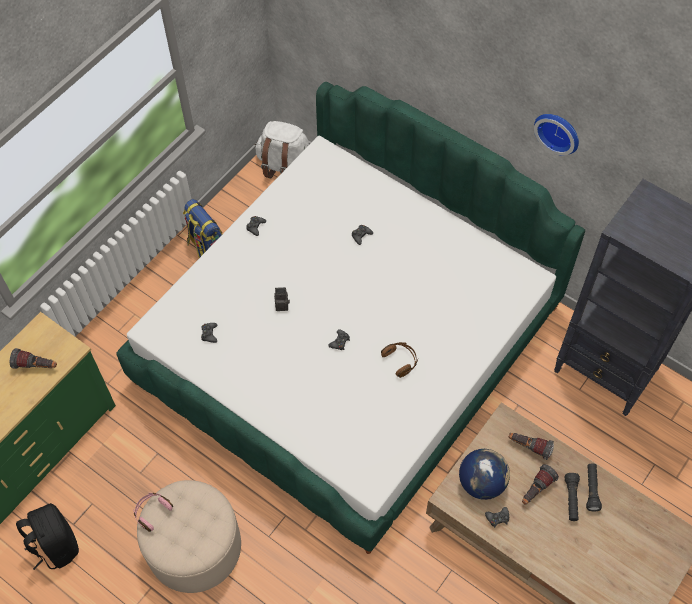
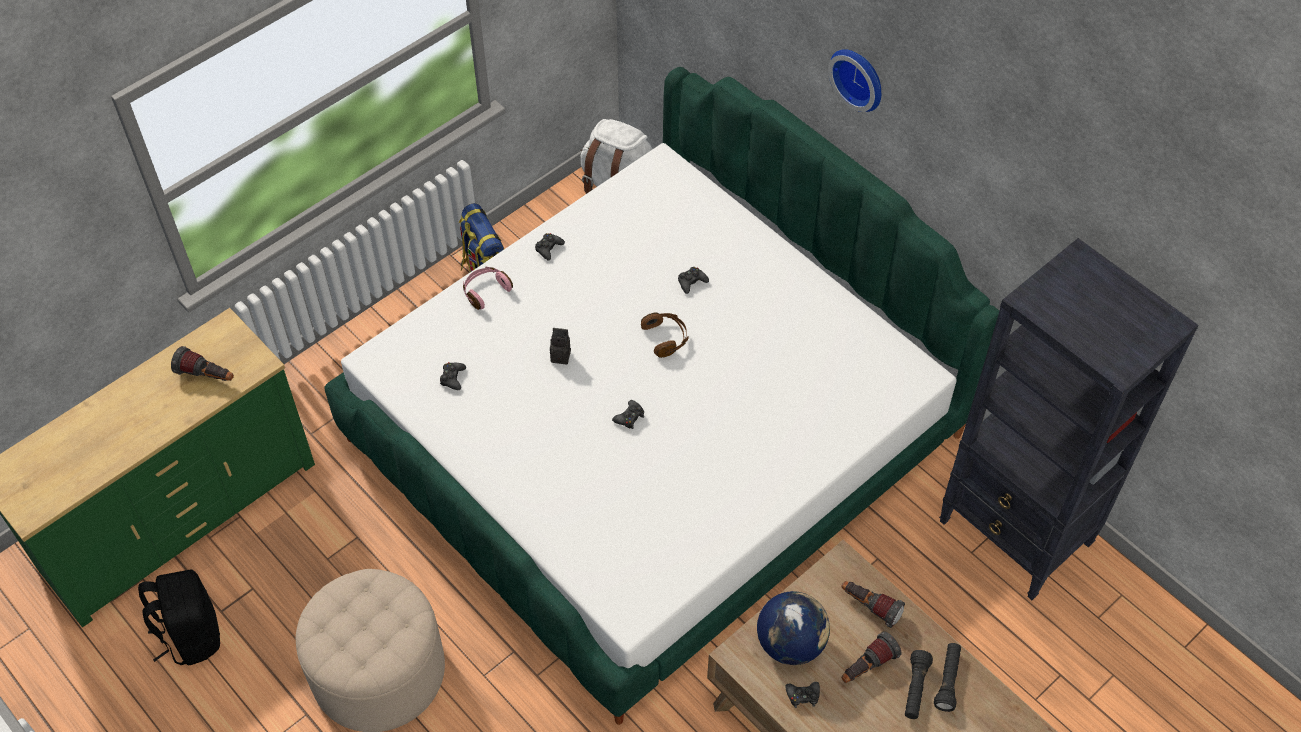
camera: 10 degrees right, 5 degrees down
(152, 512) = (323, 602): pink headphones -> pink headphones (485, 291)
(400, 361) = (709, 456): brown headphones -> brown headphones (666, 338)
(558, 131) = (973, 160): wall clock -> wall clock (859, 77)

